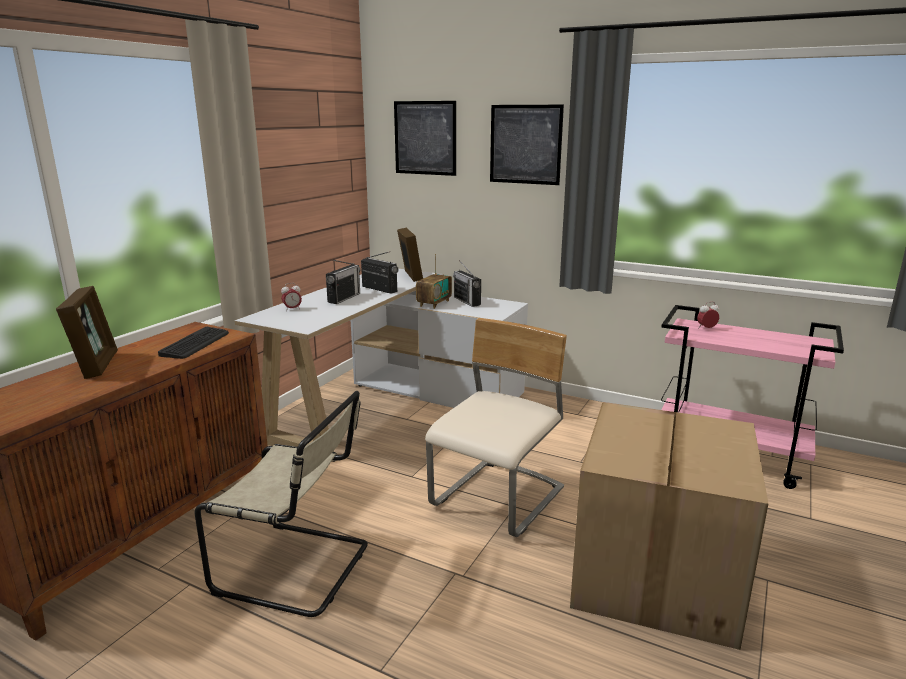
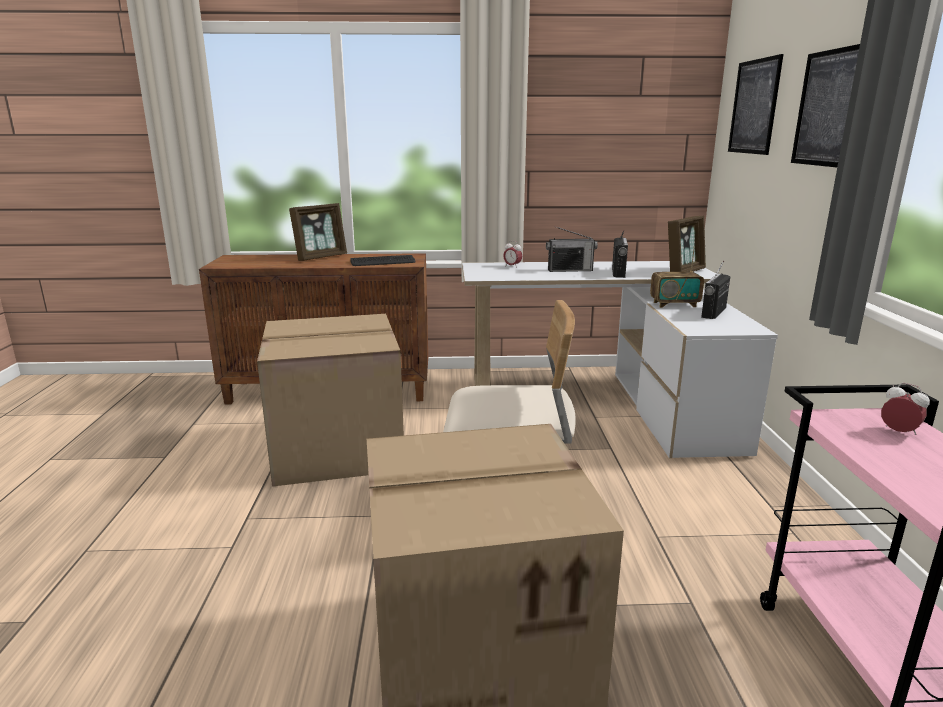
camera: 60 degrees right, 0 degrees up
(298, 569) = (335, 449): beige chair -> cardboard box

